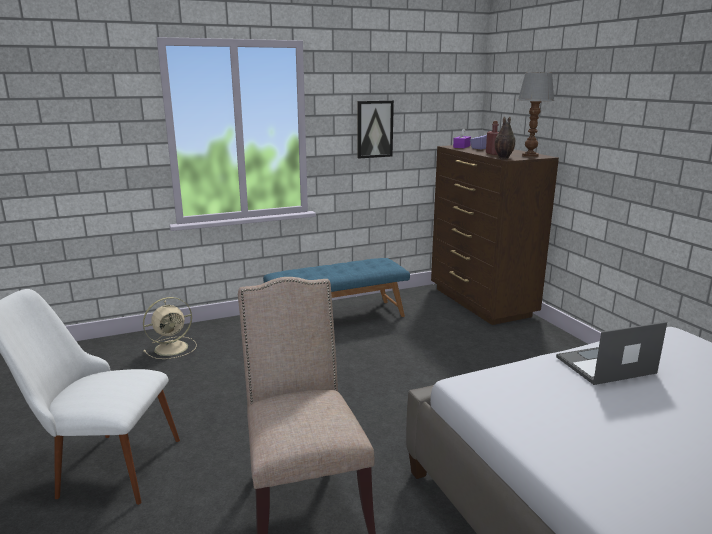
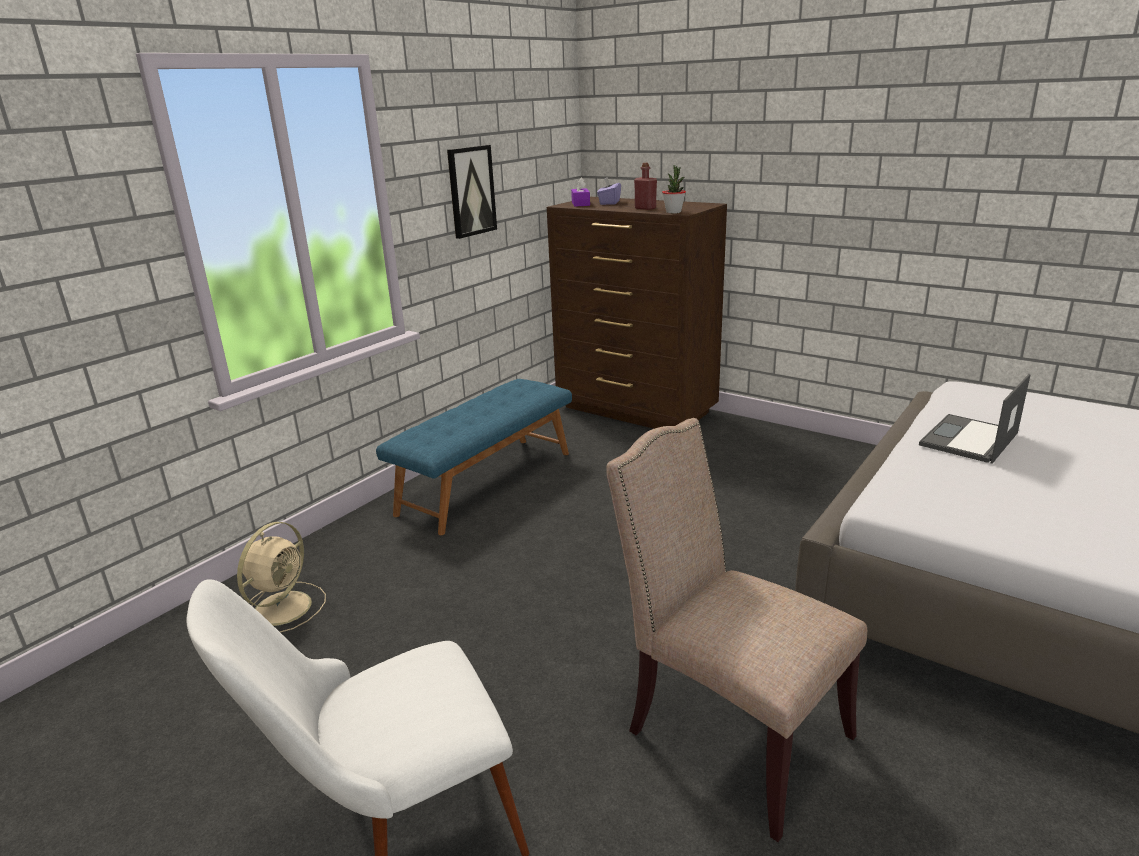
camera: 30 degrees left, 5 degrees up
(503, 158) = (673, 212): vase -> potted plant
(529, 156) = (694, 206): table lamp -> none

